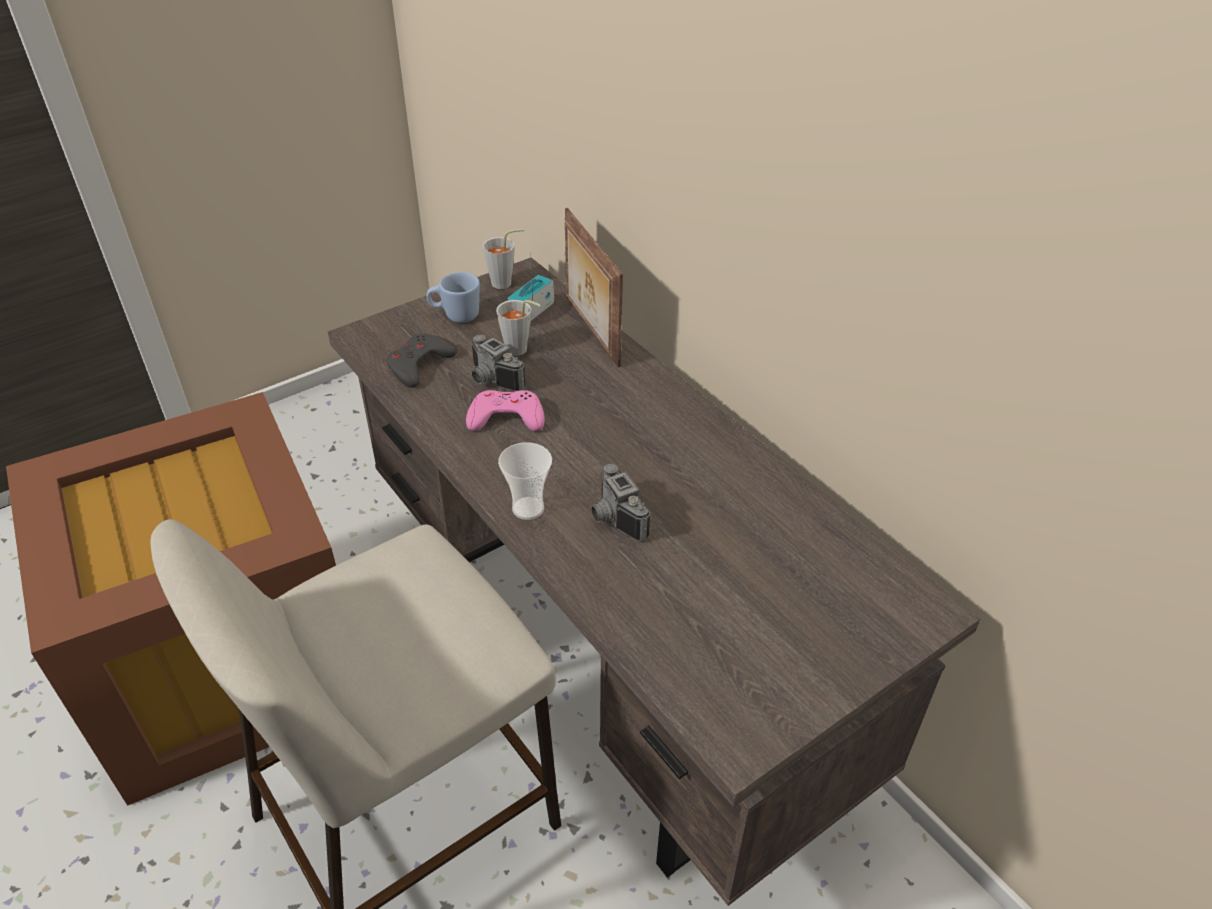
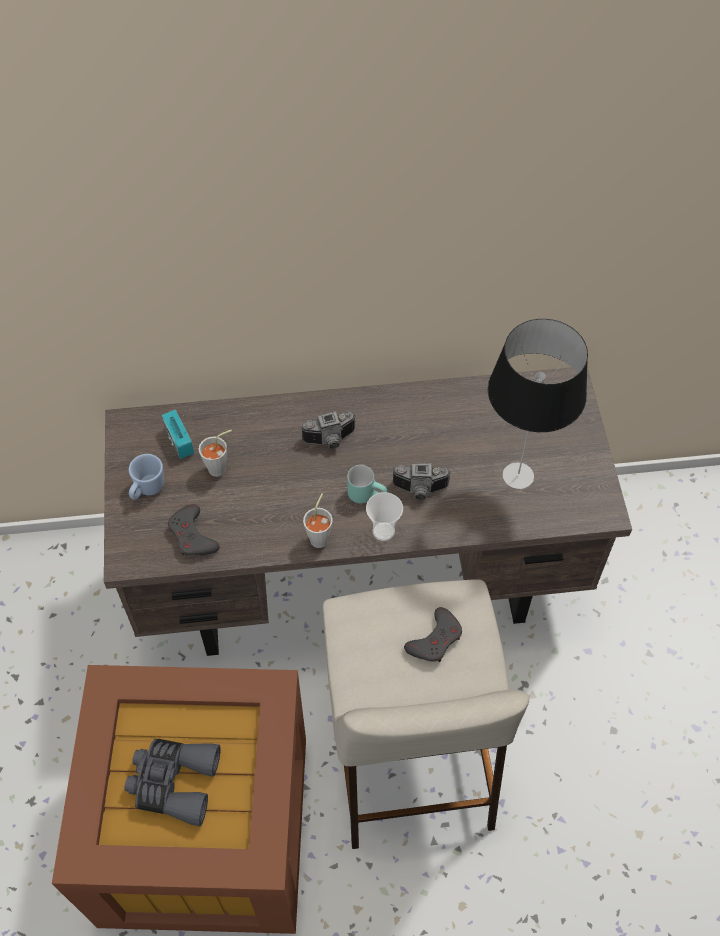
camera: 60 degrees left, 15 degrees up
(154, 511) = (173, 782): none -> grey binoculars
(421, 644) = (435, 639): none -> grey game controller
(491, 381) = (242, 499): camera -> camera (330, 440)
(506, 283) = (129, 440): grey cup -> grey cup (320, 536)
(506, 417) = (288, 506): pink game controller -> none
(572, 474) = (367, 494): none -> turquoise mug
(590, 331) = (227, 416): picture frame -> none
(716, 611) = (518, 476): none -> table lamp

